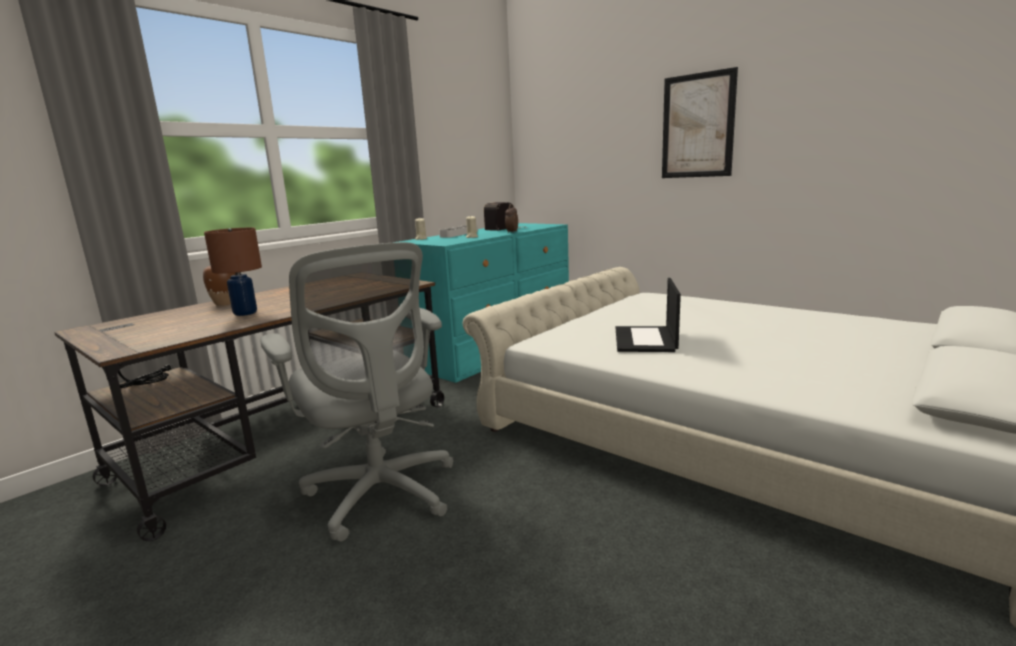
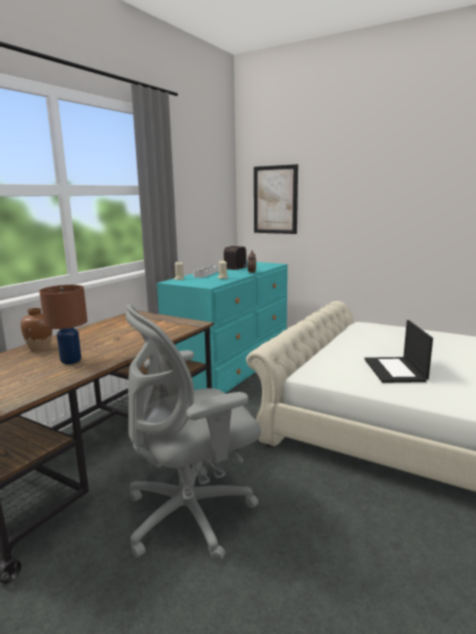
camera: 10 degrees left, 0 degrees up
(375, 488) = (195, 509): grey office chair -> grey office chair turned 105 degrees clockwise
(697, 126) = (396, 193): picture -> picture (275, 200)

